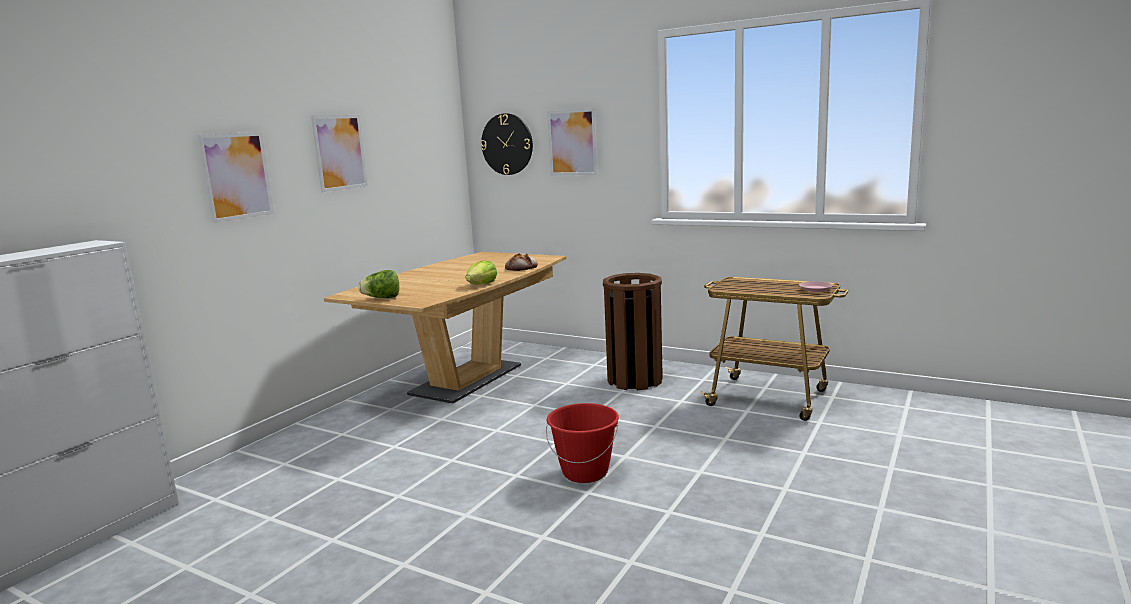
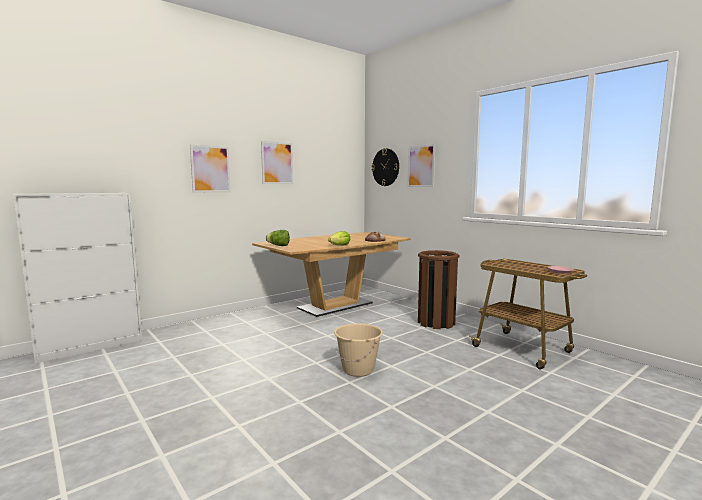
camera: 20 degrees right, 5 degrees down
(585, 472) = (358, 370): red bucket -> beige bucket

